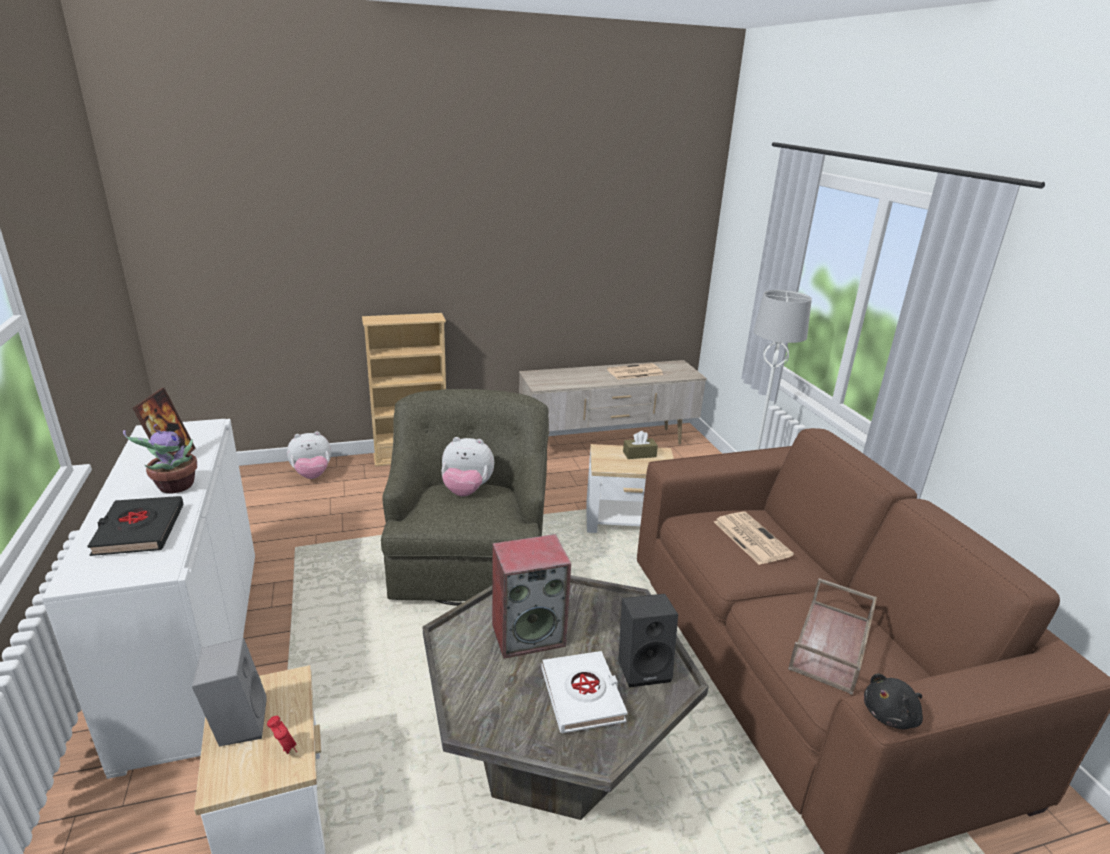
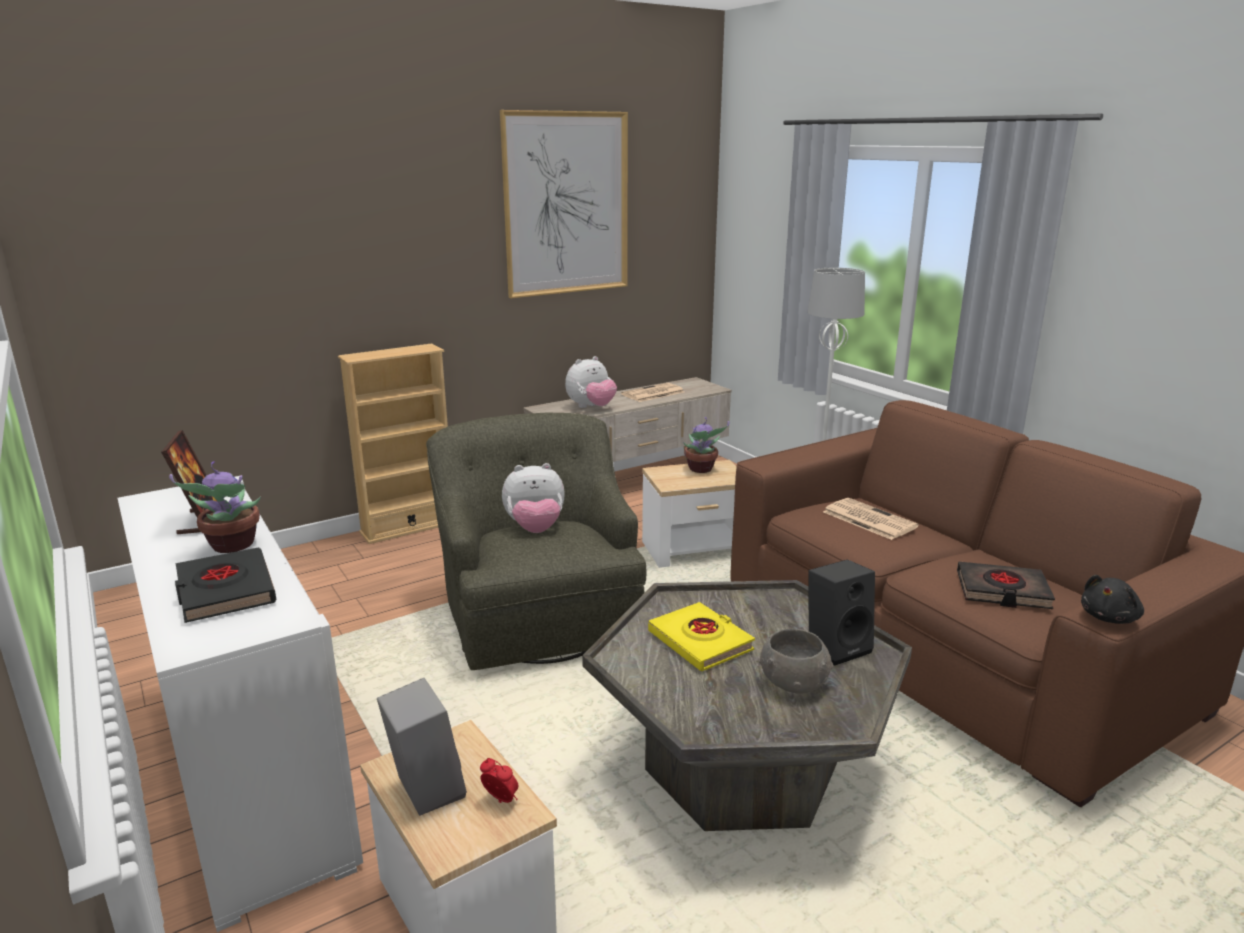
camera: 15 degrees left, 5 degrees down
(312, 475) = (292, 565): plush toy -> plush toy (591, 407)
(529, 634) = (700, 642): speaker -> yellow book
(571, 203) = (566, 204): none -> picture
(582, 695) = (793, 682): white book -> grey bowl
(639, 454) = (701, 469): brown tissue box -> potted plant
(831, 645) = (1002, 591): brown tray -> black book

